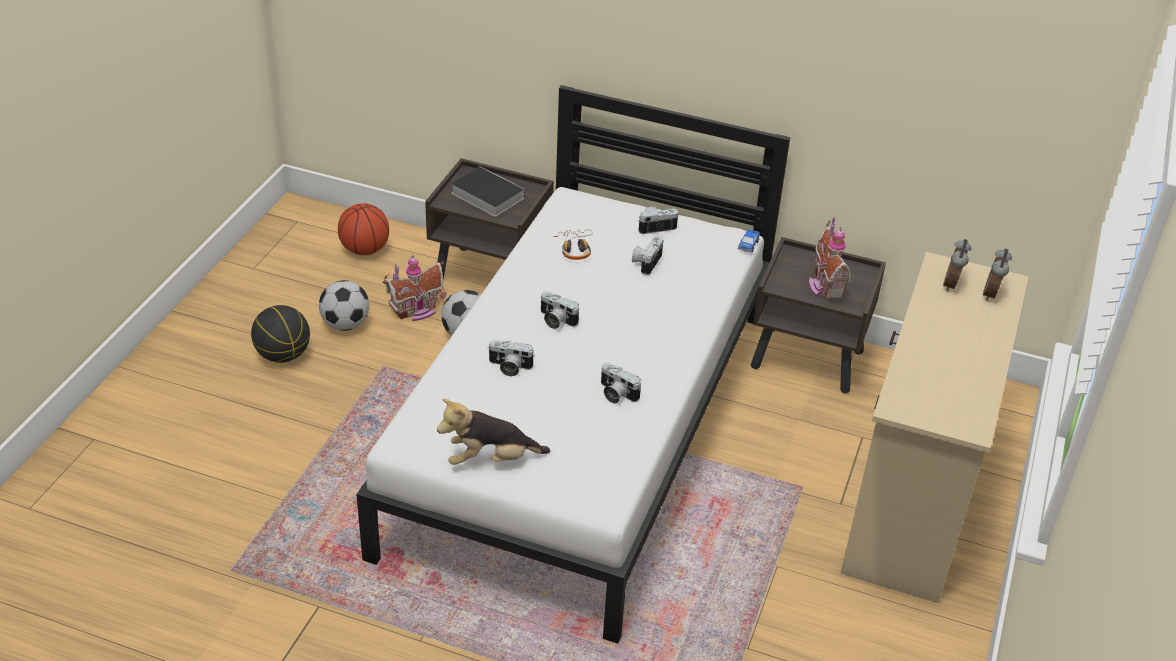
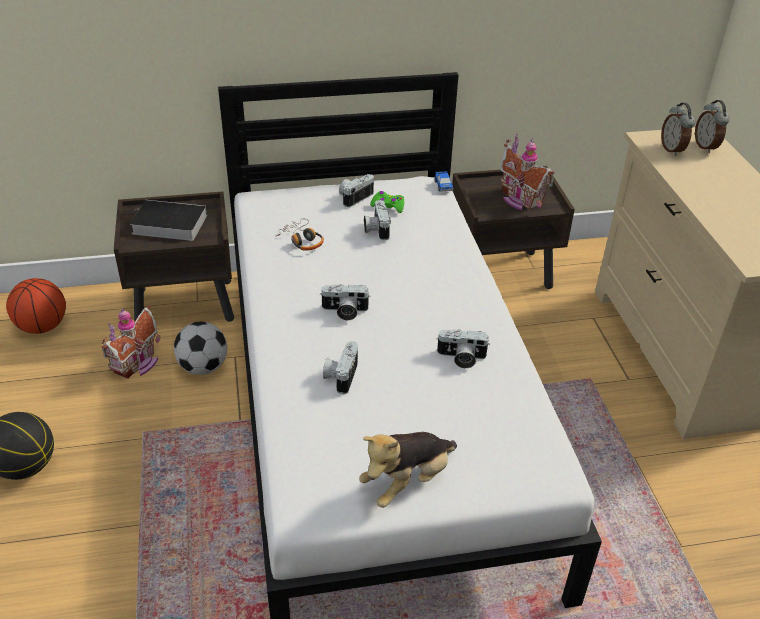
camera: 30 degrees left, 0 degrees up
(346, 324) = (74, 406): football -> none
(509, 367) = (340, 375): camera -> camera turned 120 degrees clockwise
(677, 245) = (388, 205): none -> green game controller

